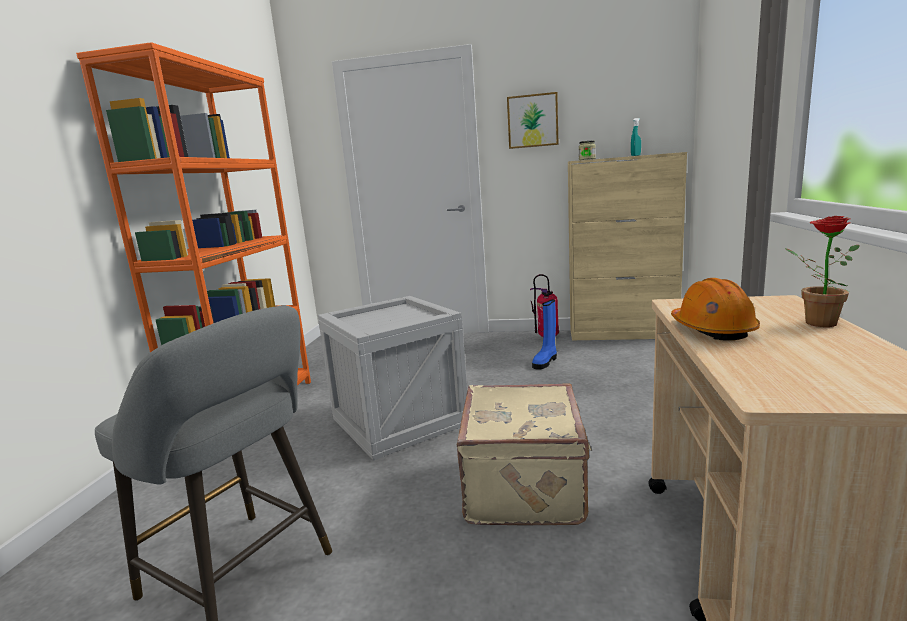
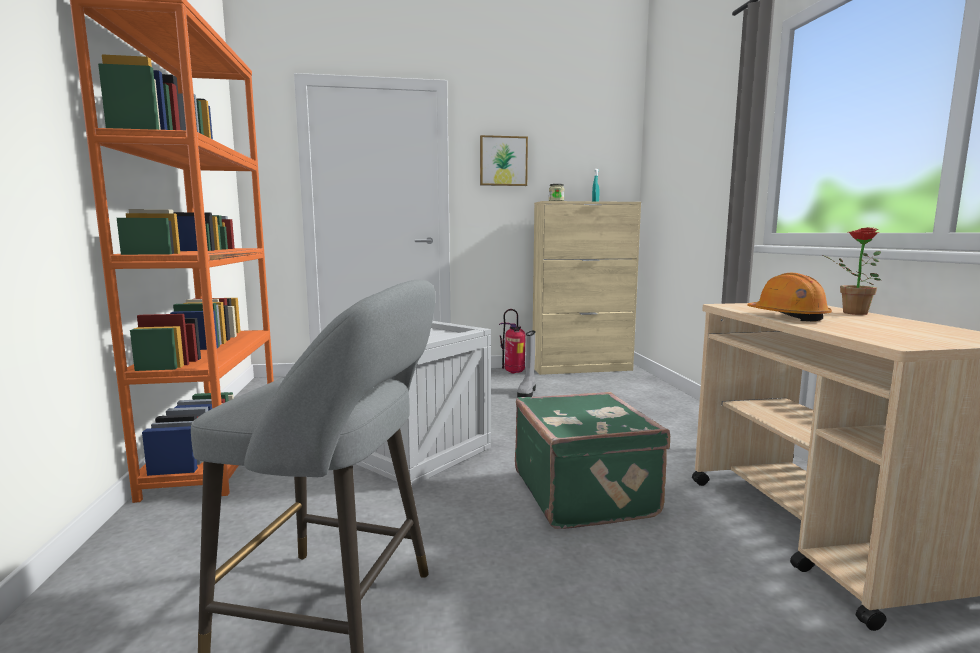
camera: 20 degrees left, 5 degrees down
(526, 486) = (585, 493): beige suitcase -> green suitcase
(545, 362) = (527, 392): blue boot -> grey boot

